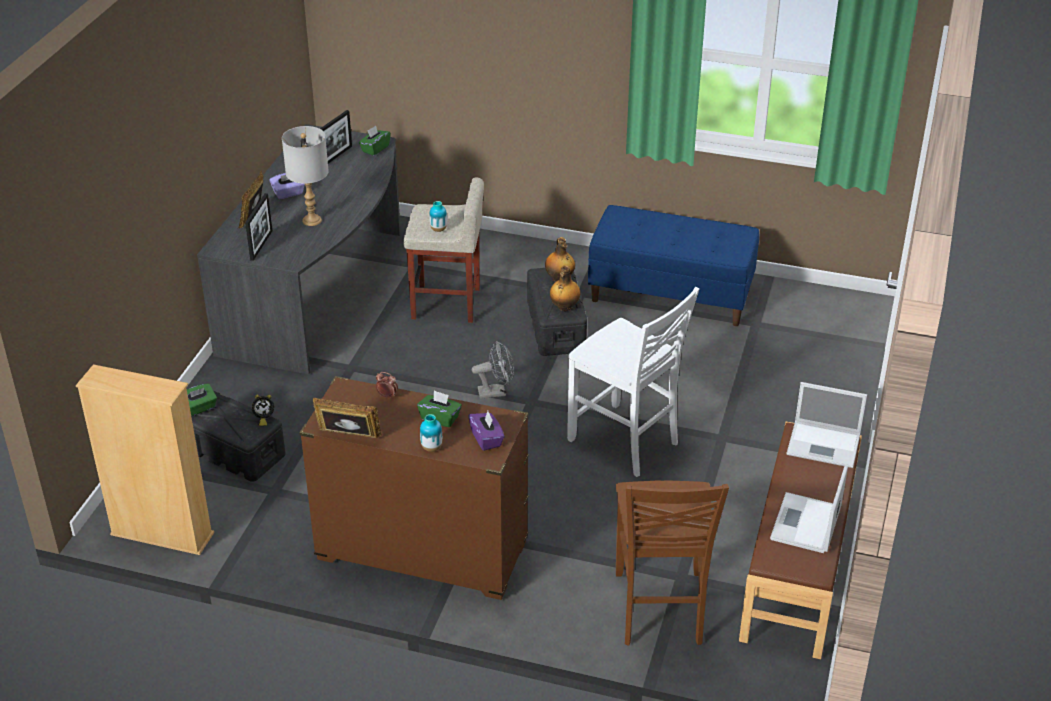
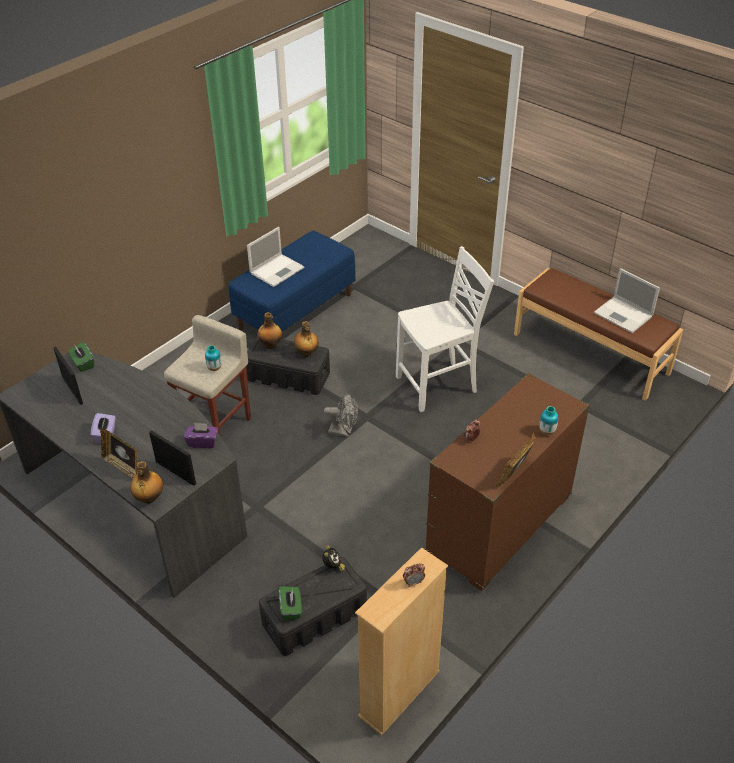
camera: 65 degrees left, 5 degrees up
(140, 388) = (413, 582): none -> alarm clock
(222, 242) = (149, 498): none -> bottle
(311, 220) = (163, 431): grey table lamp -> none
(440, 418) = (513, 417): green tissue box -> none
(486, 439) = (549, 401): purple tissue box -> purple tissue box (202, 442)
(496, 392) = (344, 431): grey fan -> grey fan turned 90 degrees clockwise
(659, 609) = (605, 425): brown chair -> none
(825, 444) = (554, 282): laptop -> laptop (277, 270)

